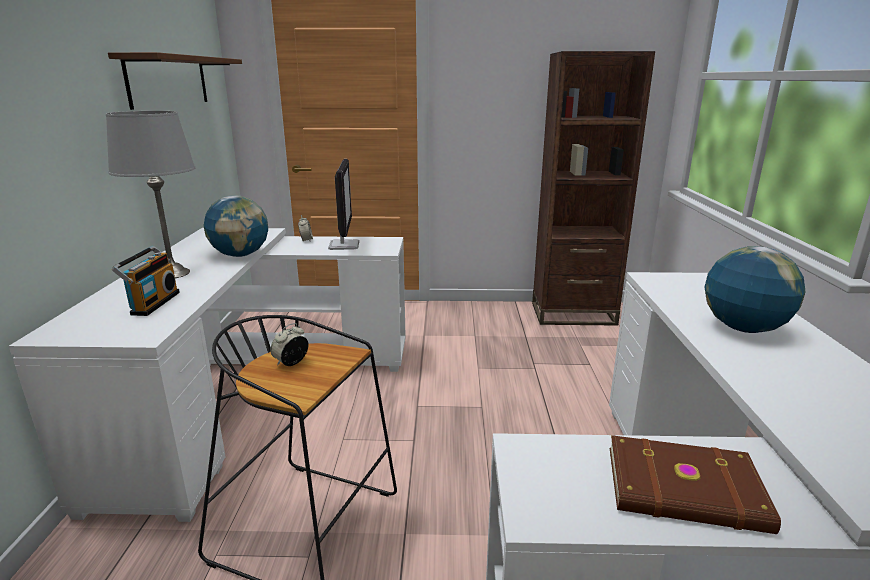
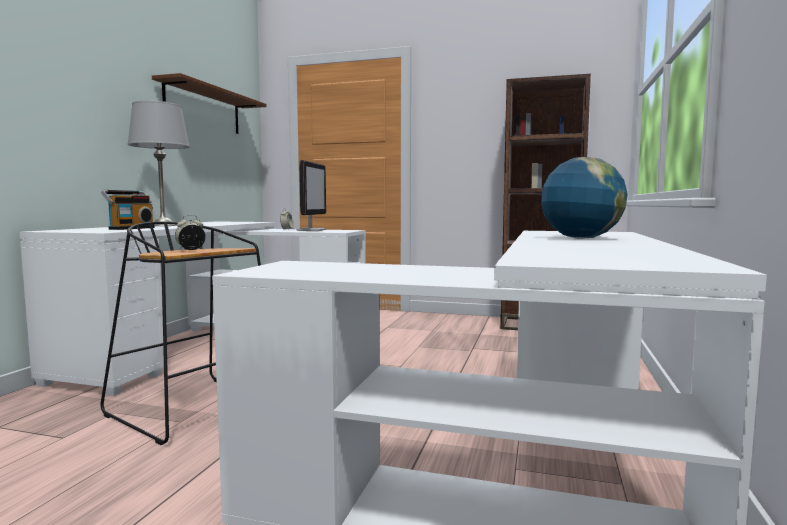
camera: 15 degrees right, 15 degrees down
(240, 255) = (222, 224): globe -> none
(686, 490) = (391, 273): brown book -> none

